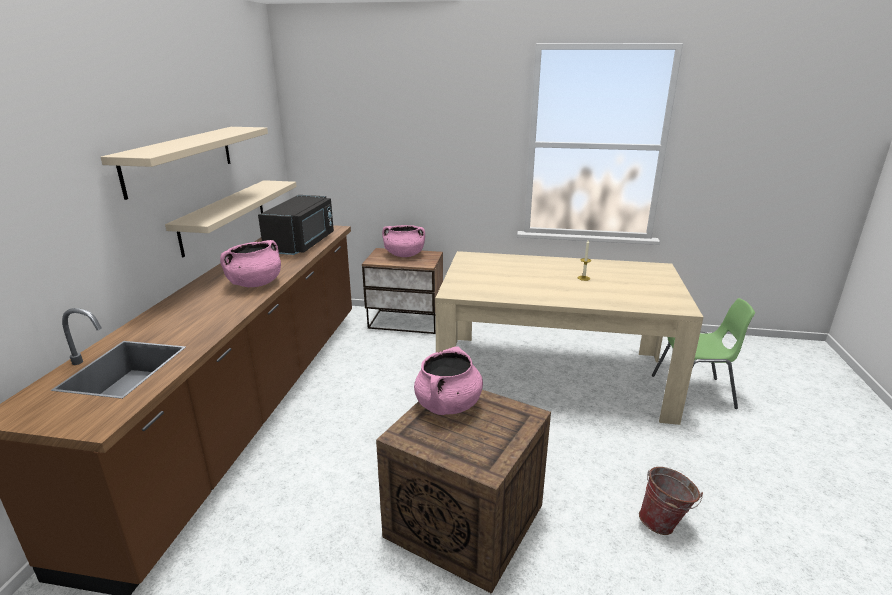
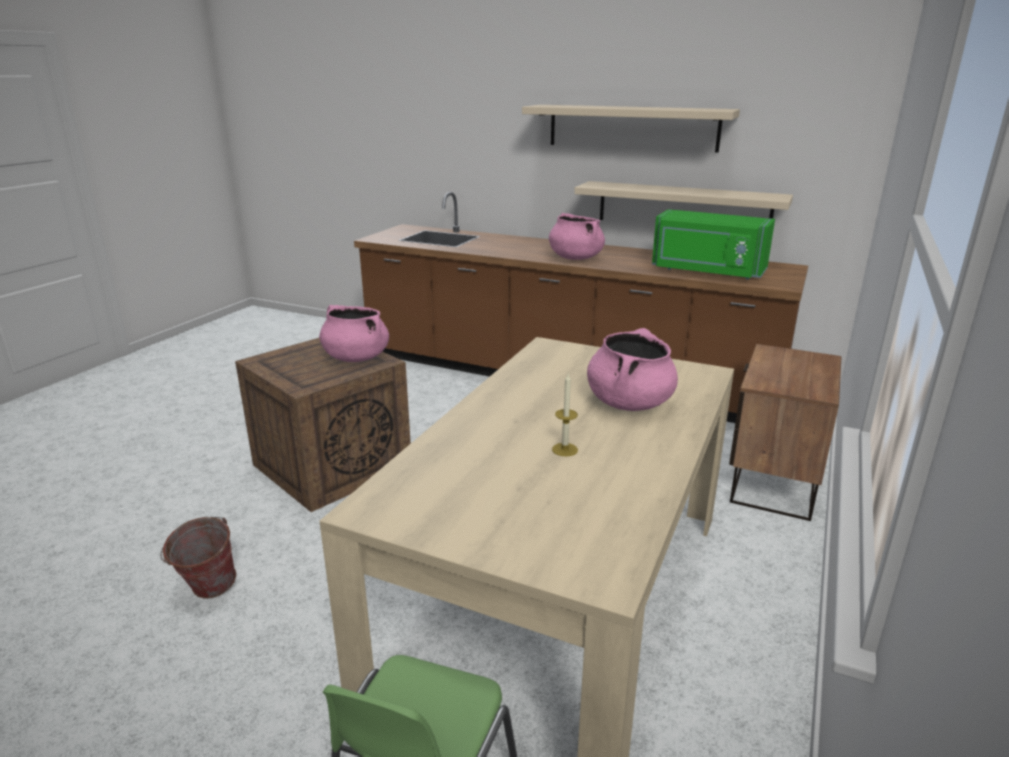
camera: 105 degrees right, 0 degrees up
(302, 244) = (707, 271): black microwave -> green microwave
(404, 255) = (805, 372): pink cooking pot -> pink cooking pot (629, 403)

